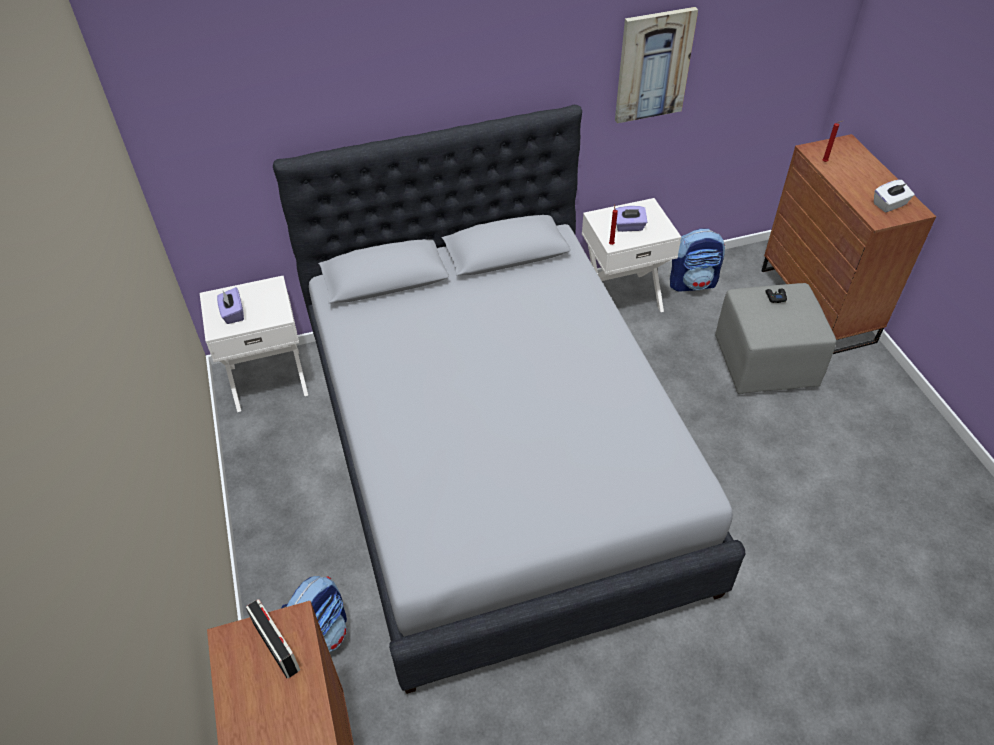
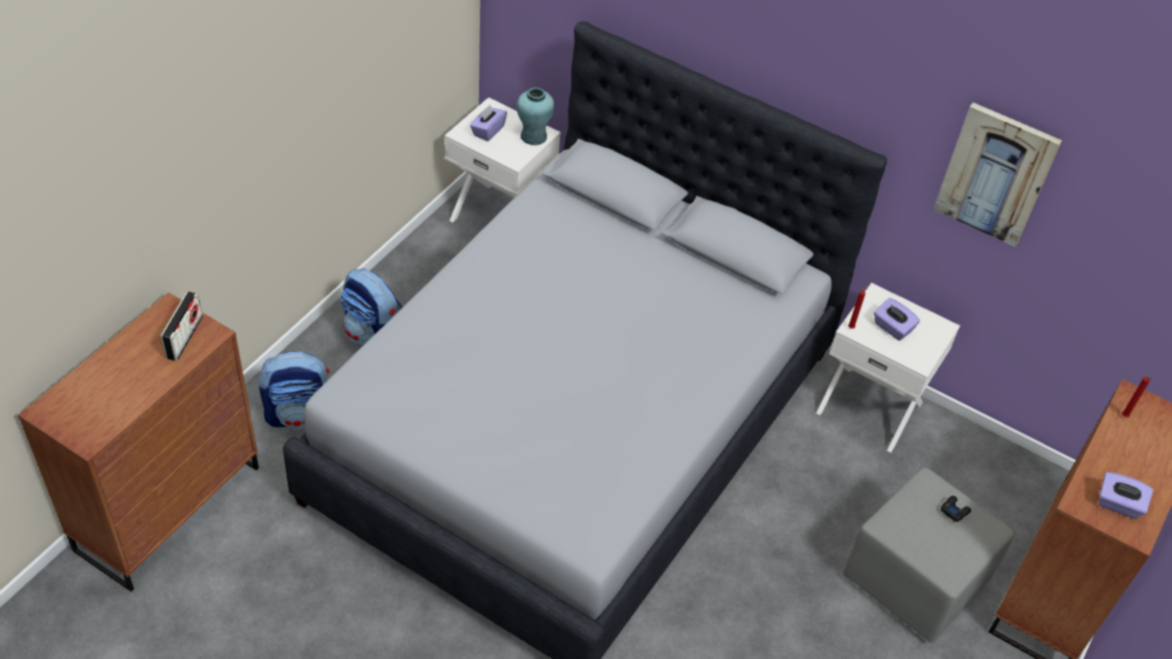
camera: 45 degrees right, 0 degrees up
(269, 292) = (533, 136): none -> turquoise vase
(693, 283) = (960, 456): backpack -> backpack (374, 335)
(890, 204) = (1118, 504): white tissue box -> purple tissue box

